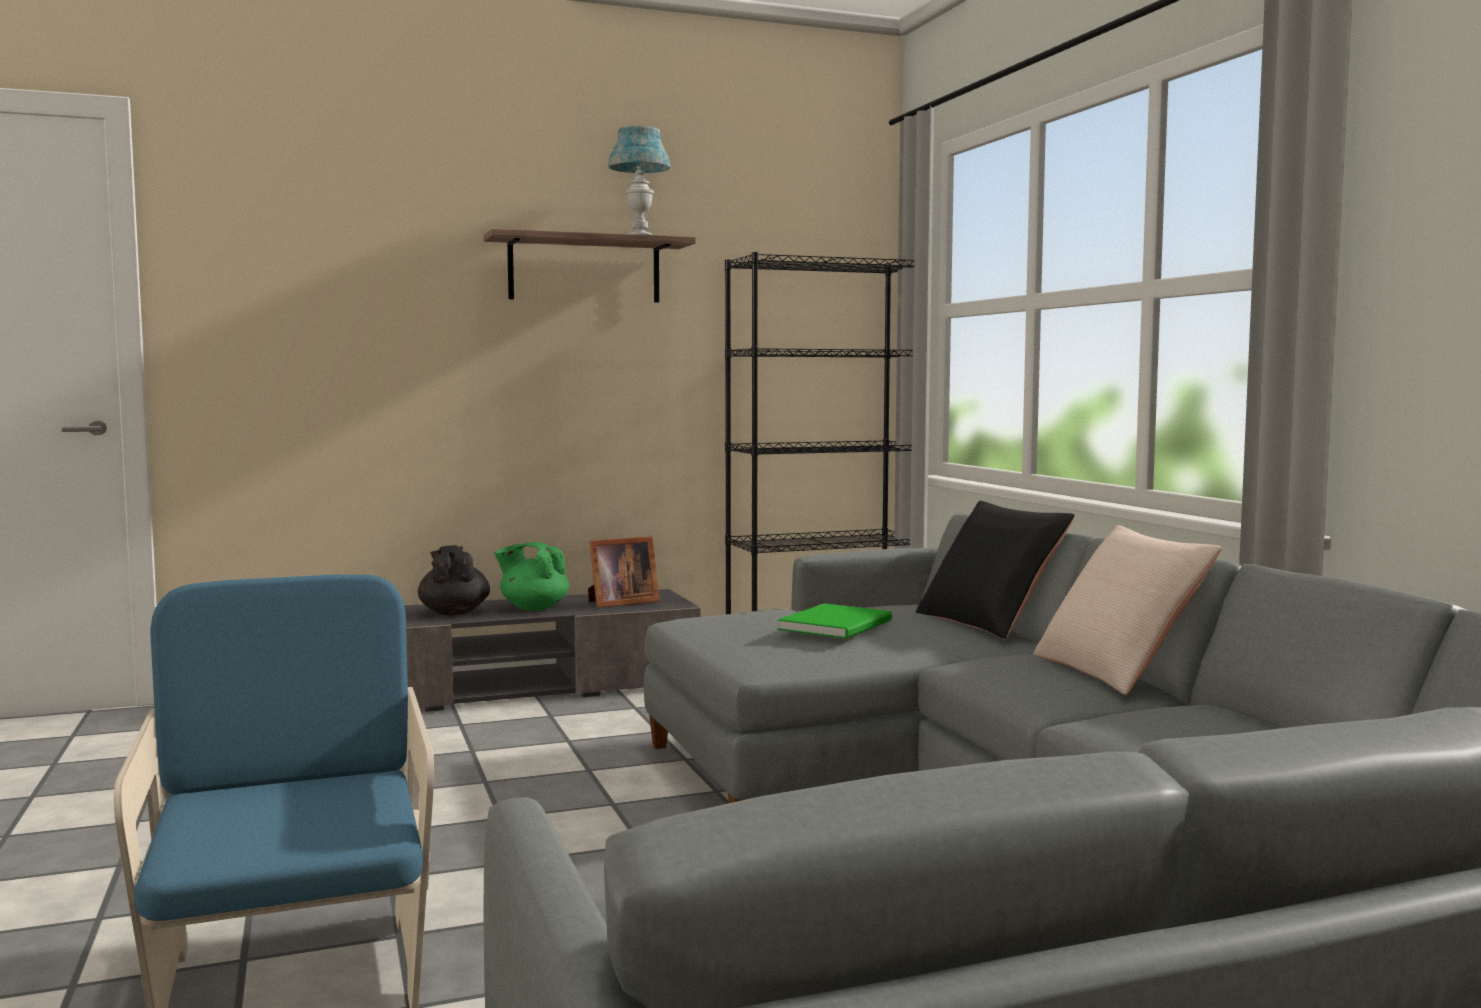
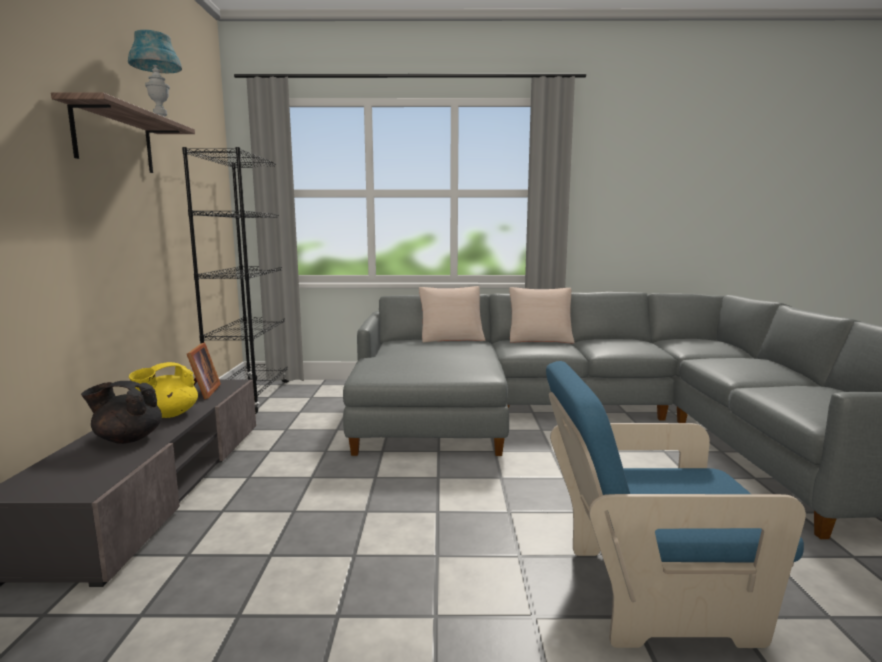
camera: 70 degrees left, 5 degrees up
(533, 608) = (168, 414): green teapot -> yellow teapot
(839, 625) = (443, 352): green book -> none
(990, 622) = (451, 338): black pillow -> beige pillow

